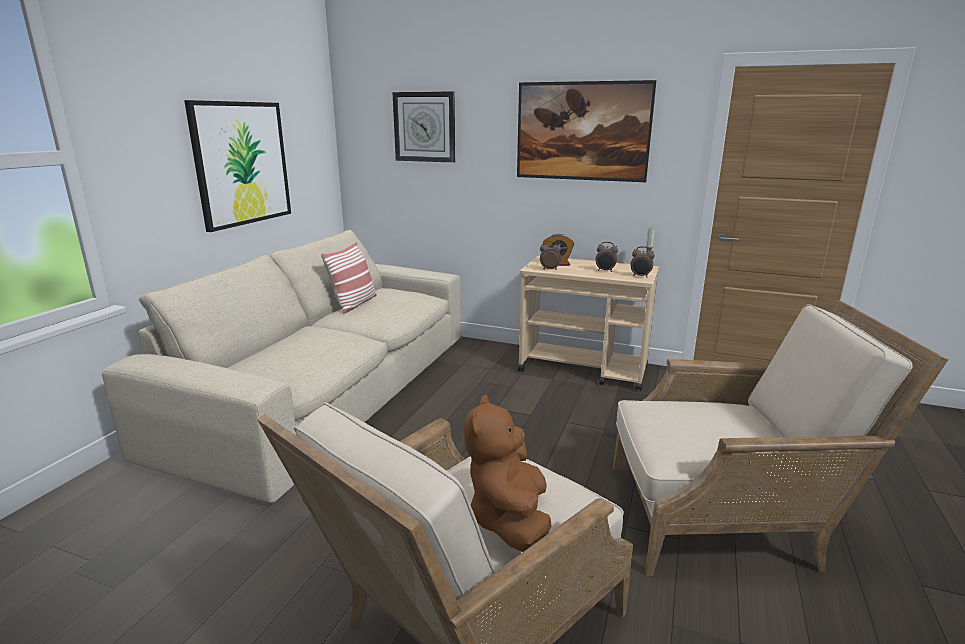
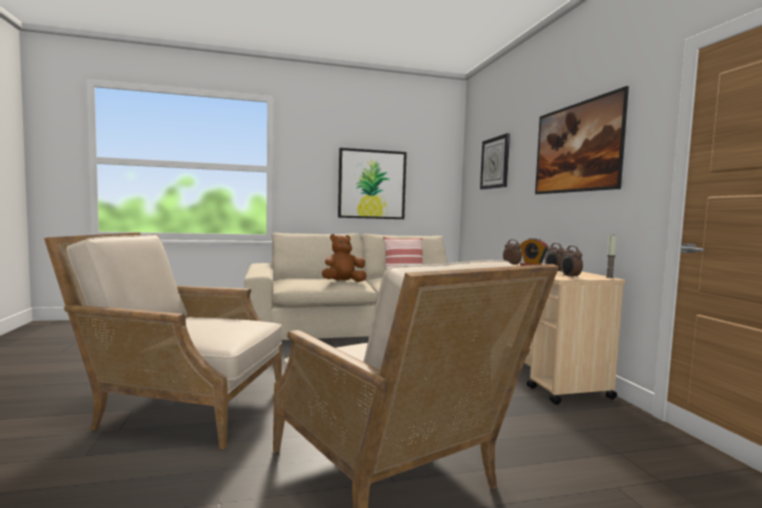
camera: 55 degrees right, 15 degrees down
(509, 519) = (188, 328): brown plush toy -> brown plush toy (343, 282)

